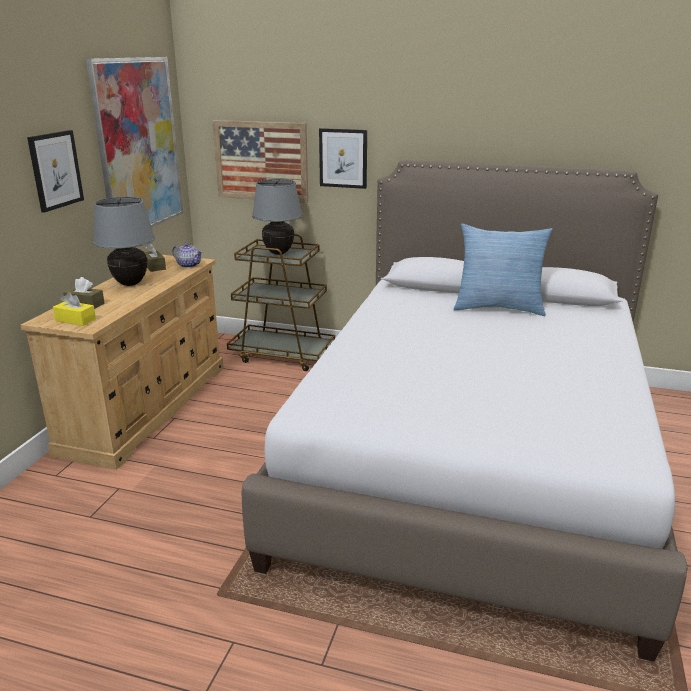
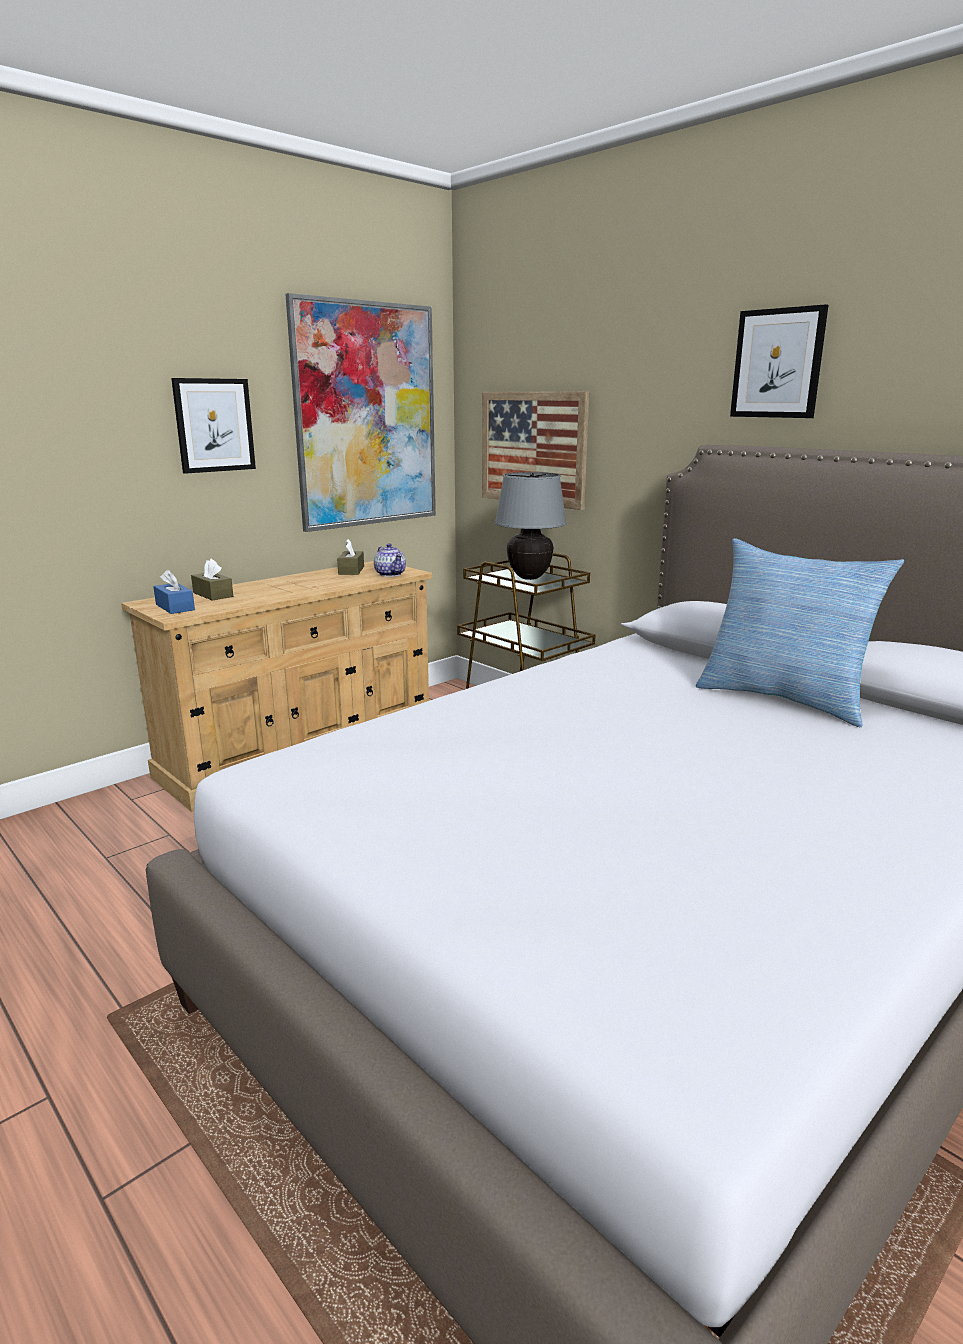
camera: 30 degrees right, 5 degrees down
(75, 320) = (175, 607): yellow tissue box -> blue tissue box
(130, 283) = (295, 582): grey table lamp -> none
(343, 158) = (632, 444): picture -> picture (777, 363)

